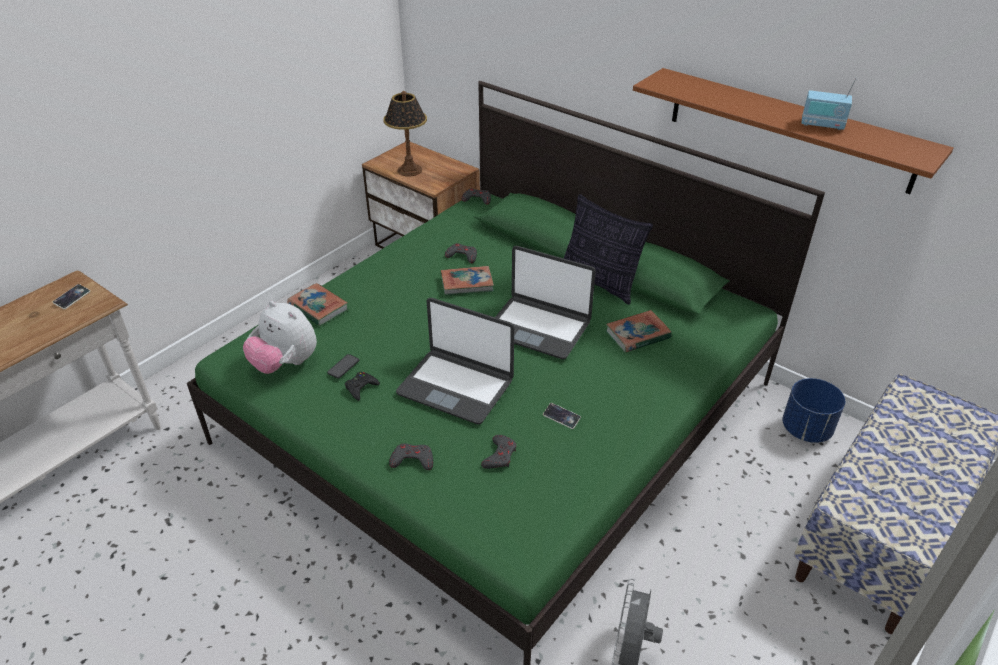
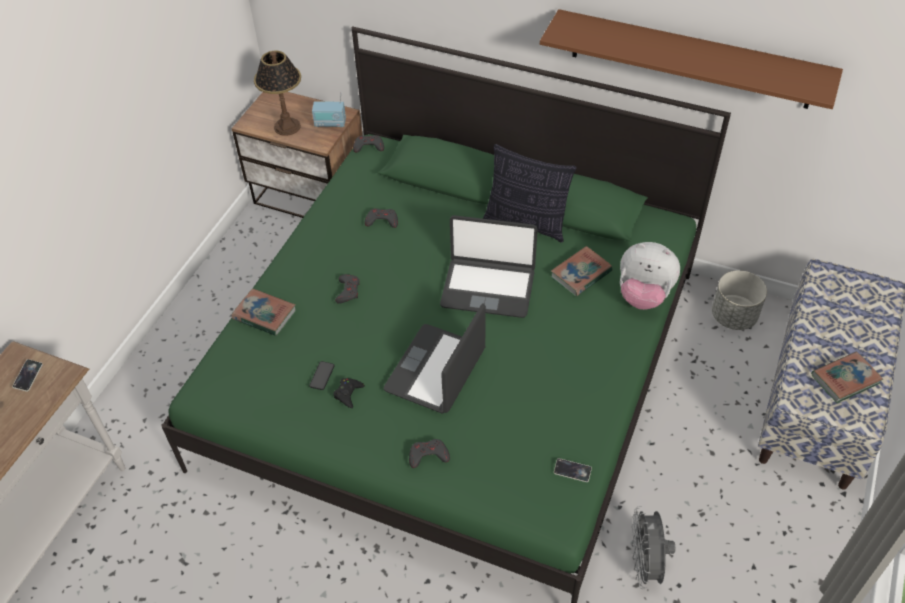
camera: 15 degrees left, 10 degrees up
(285, 363) = (263, 386): plush toy -> plush toy (643, 295)
(456, 386) = (436, 370): laptop -> laptop turned 105 degrees clockwise
(467, 283) = (400, 253): book -> book (845, 379)
(500, 455) = (503, 430): grey game controller -> grey game controller (348, 291)
(561, 417) = (543, 378): phone -> phone (572, 471)
(806, 429) = (734, 316): blue planter -> grey planter
(822, 125) = (727, 62): radio -> radio (330, 123)

